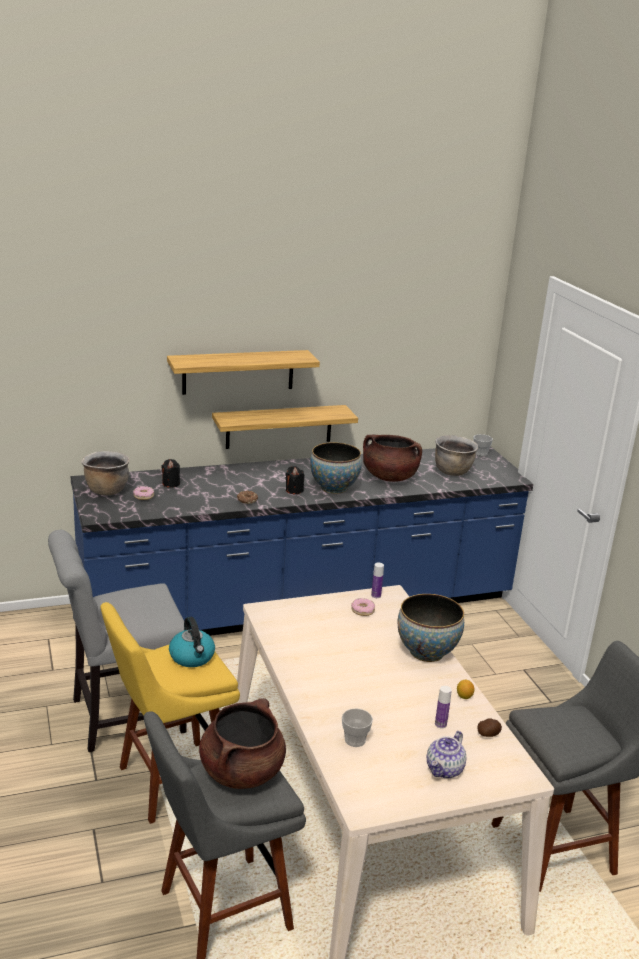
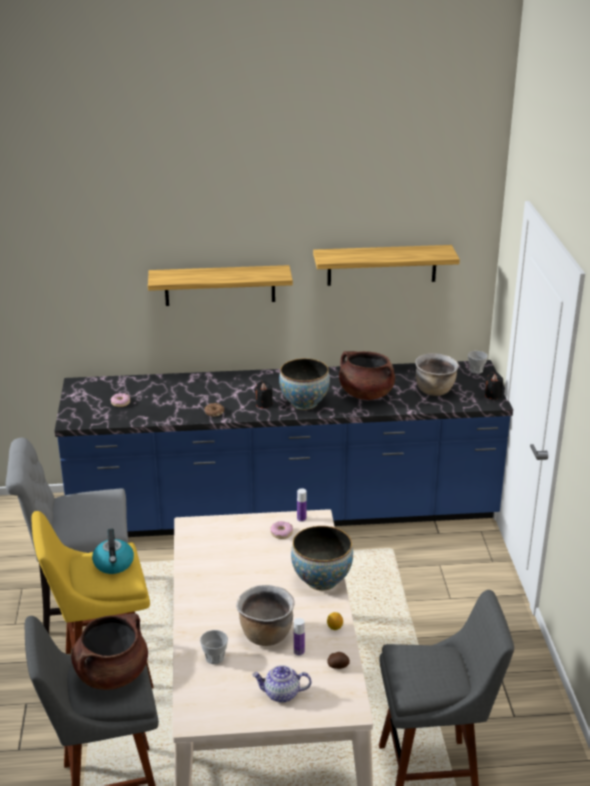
camera: 15 degrees right, 5 degrees up
(106, 490) = (89, 395): brown cooking pot -> brown cooking pot (265, 634)
(171, 484) = (151, 391): black candle -> black candle (493, 395)
(279, 426) = (264, 337): shelf -> shelf (382, 265)
(445, 770) = (281, 694): teapot -> teapot turned 45 degrees clockwise

